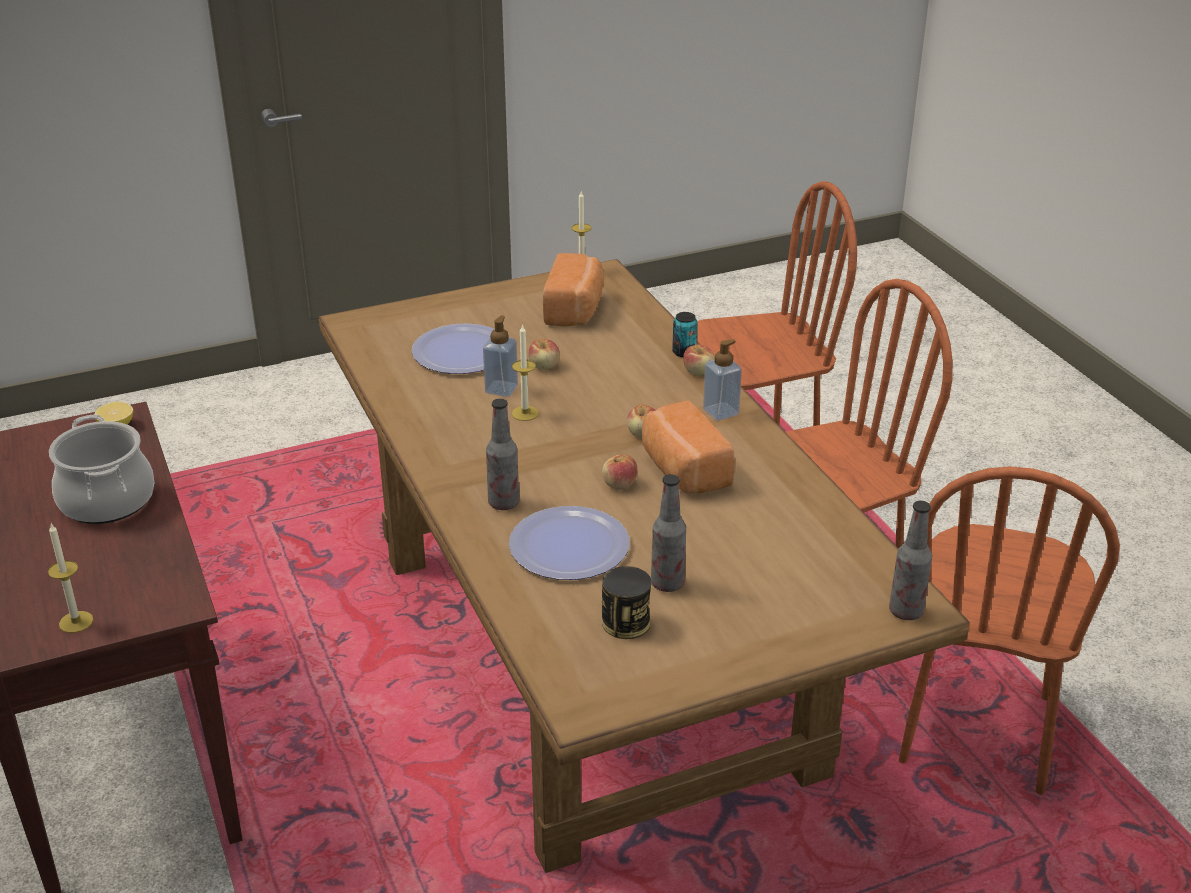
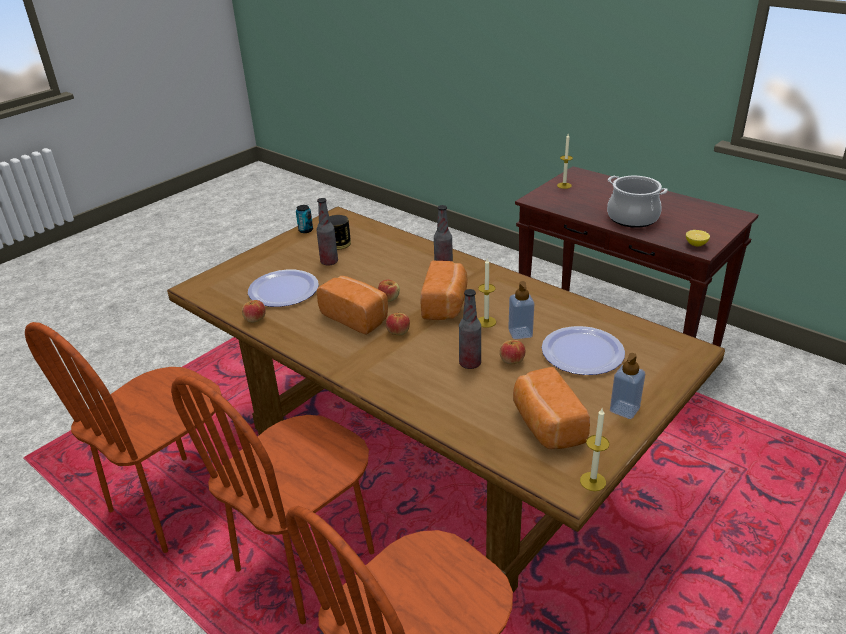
camera: 155 degrees right, 0 degrees up
(551, 450) = (446, 304): none -> bread
(569, 545) = (391, 263): plate -> plate (284, 290)
(684, 352) = (418, 410): can -> can (305, 230)
(698, 372) = (394, 394): apple -> apple (255, 319)
(720, 412) = (356, 364): soap dispenser -> soap dispenser (624, 409)
(906, 611) = (201, 284): bottle -> bottle (470, 364)
(977, 731) = (174, 502): brown chair -> brown chair turned 135 degrees counterclockwise

